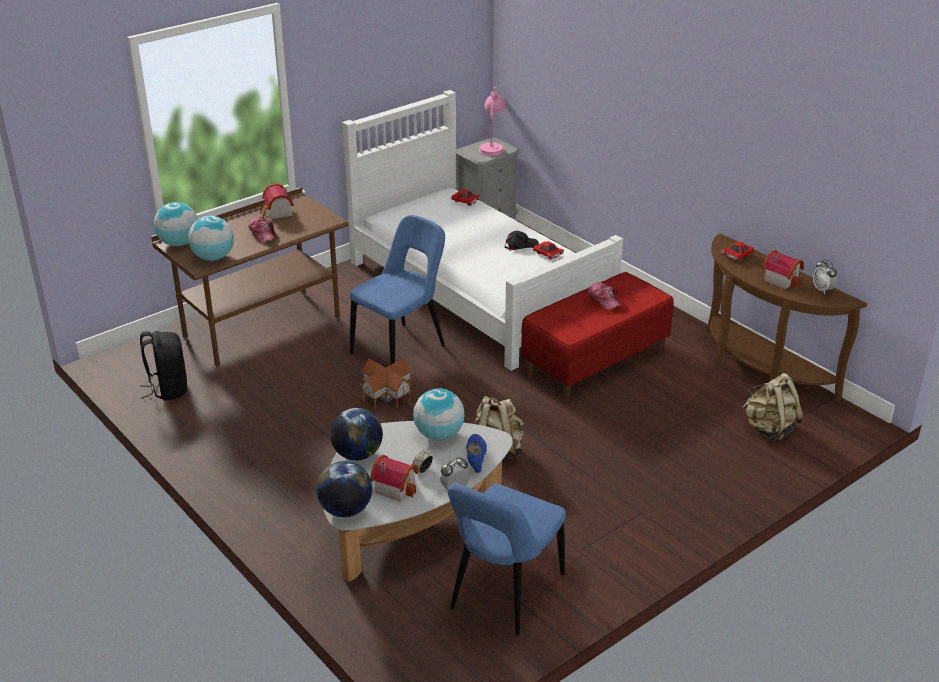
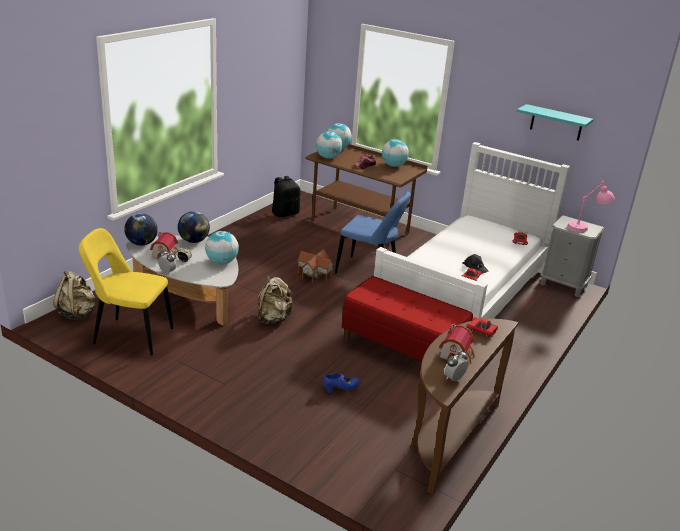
camera: 70 degrees right, 5 degrees down
(277, 213) = (393, 166): toy house -> globe
(421, 48) = (556, 123): none -> turquoise shelf
(475, 459) = (199, 275): blue shoe -> blue shoe (341, 389)
(504, 595) = (130, 336): blue chair -> yellow chair
(604, 300) = (419, 305): cap -> none
(769, 429) = (360, 447): beige backpack -> beige backpack (77, 313)

